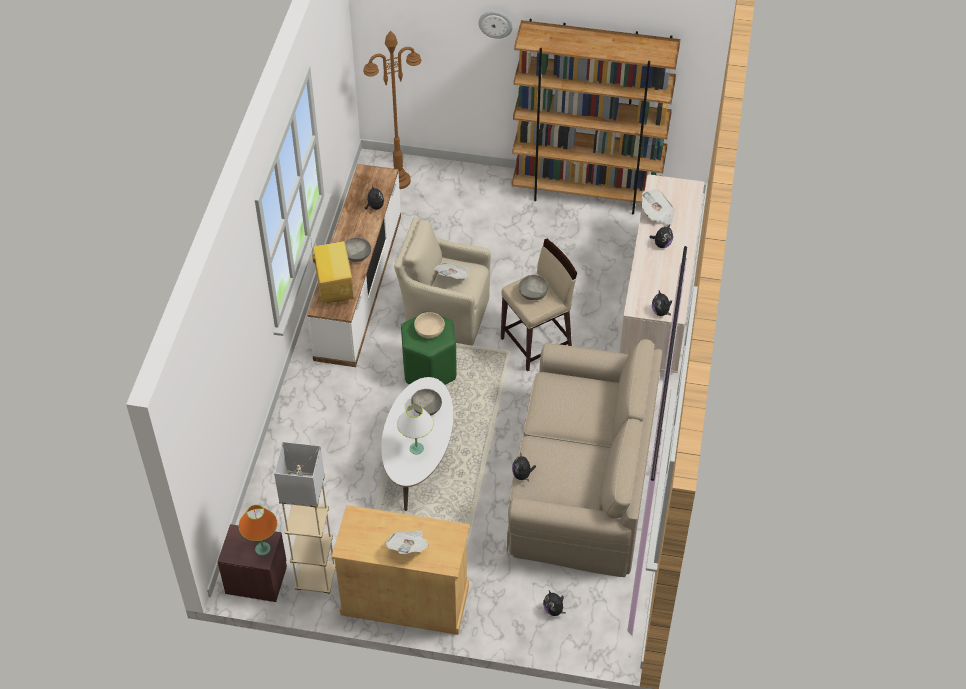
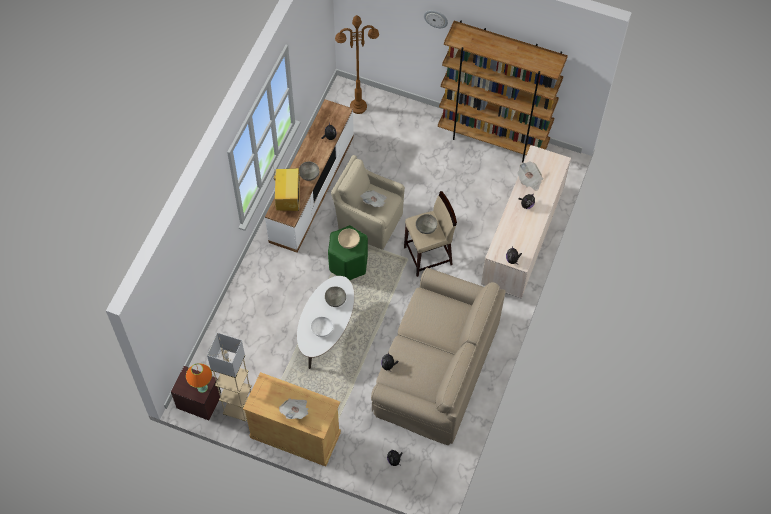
camera: 10 degrees right, 10 degrees up
(416, 448) = (322, 330): white table lamp -> white bowl

